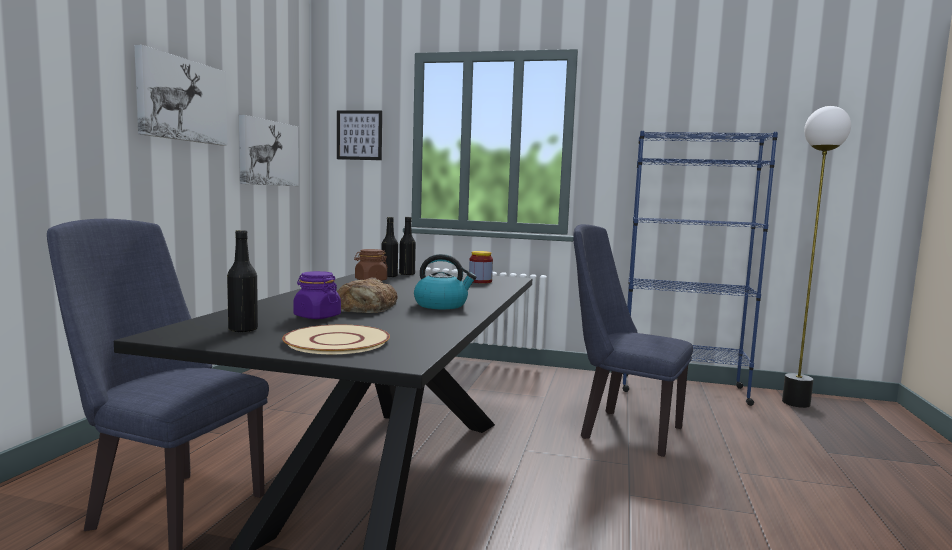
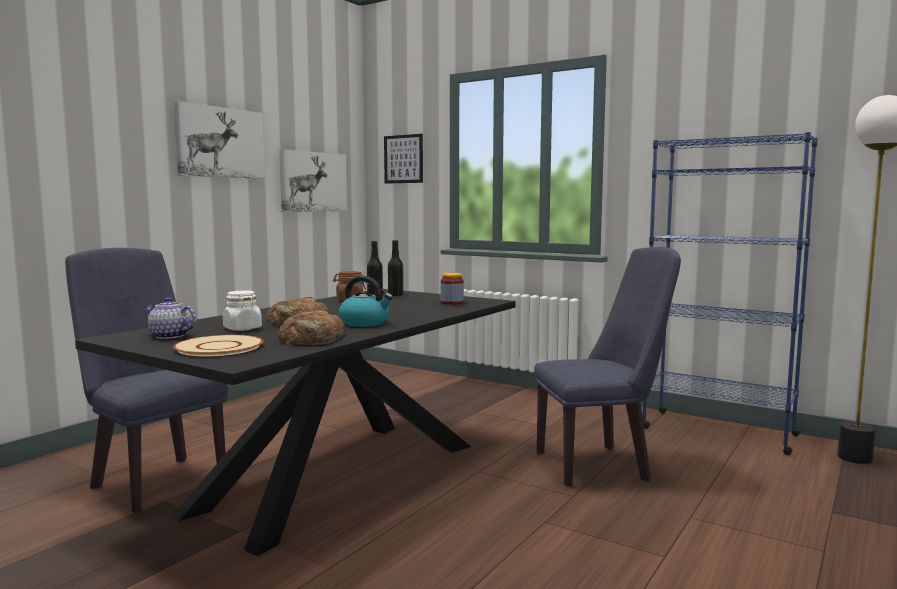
camera: 20 degrees right, 0 degrees up
(243, 330) = (169, 336): black bottle -> teapot
(317, 316) = (242, 328): purple jar -> white jar
(424, 325) = (313, 338): none -> bread
(622, 430) = (600, 464): blue chair -> blue chair turned 120 degrees clockwise

